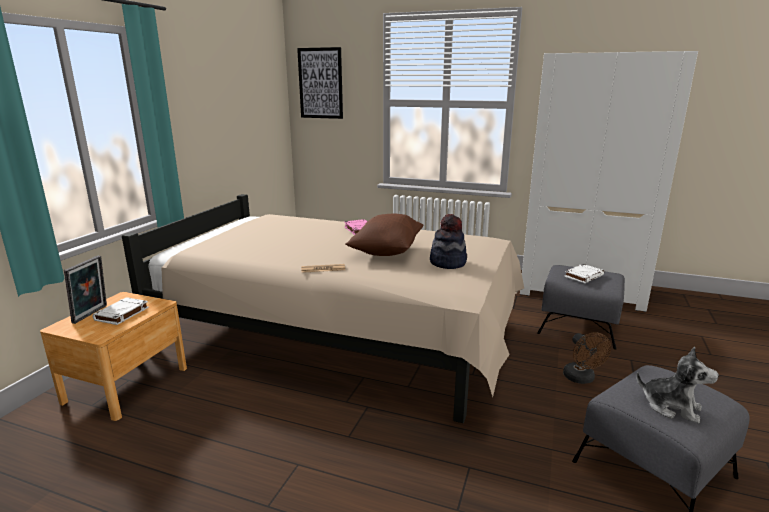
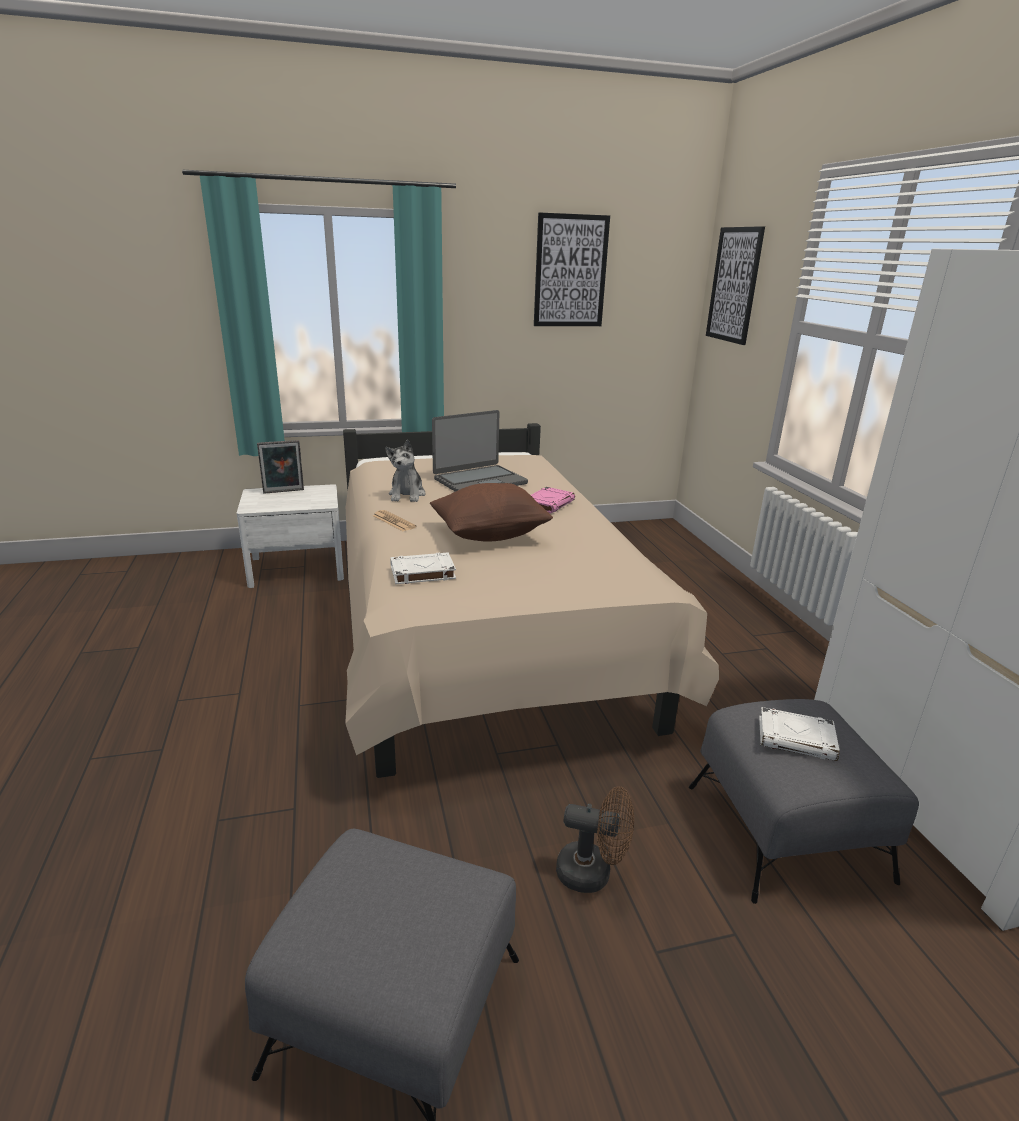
camera: 55 degrees right, 5 degrees up
(121, 314) = (293, 500): white book -> white book (422, 573)
(126, 385) = (297, 568): brown nightstand -> white nightstand
(229, 78) = (570, 271): none -> picture
(291, 234) = (479, 481): none -> laptop
(448, 262) = (498, 576): hat -> none
(581, 379) = (592, 873): brown fan -> brown fan turned 120 degrees counterclockwise
(671, 407) = (355, 912): plush toy -> plush toy (407, 495)

